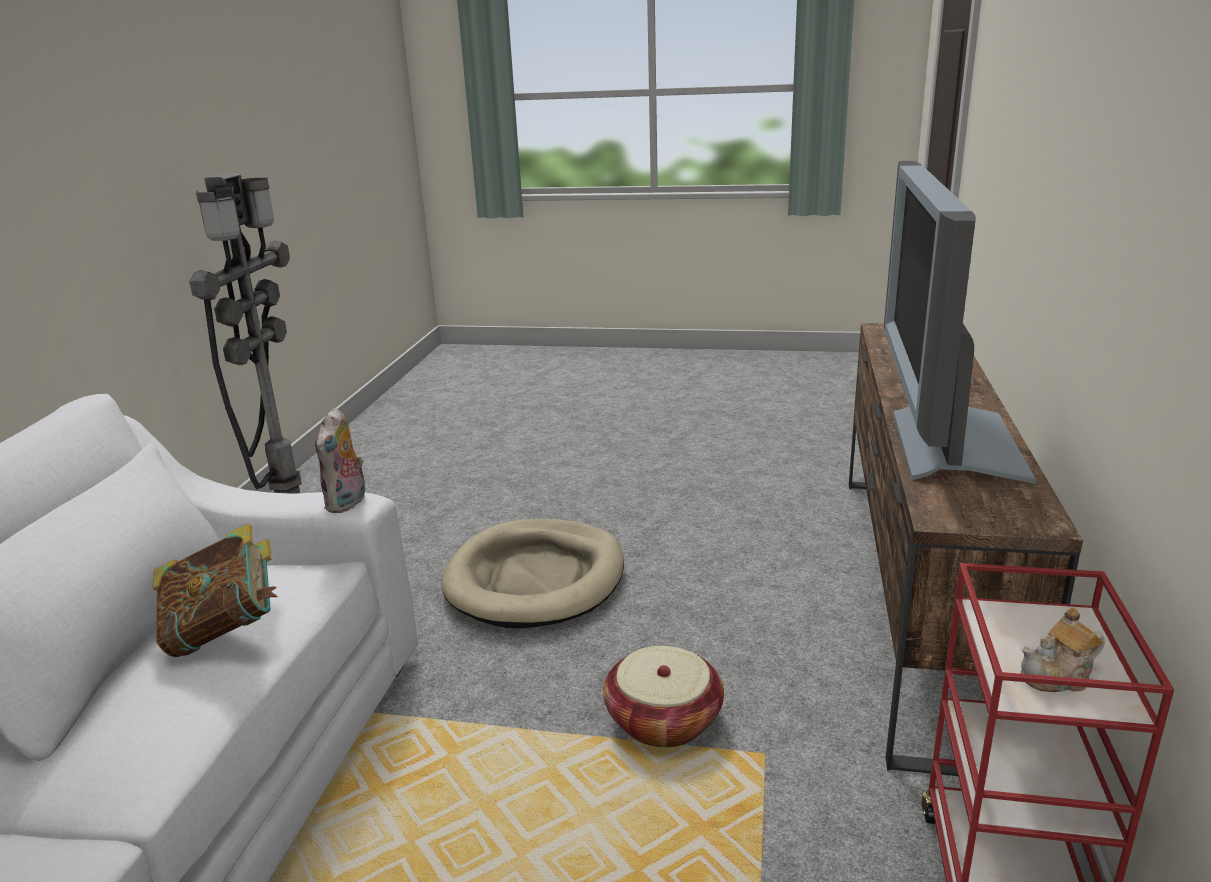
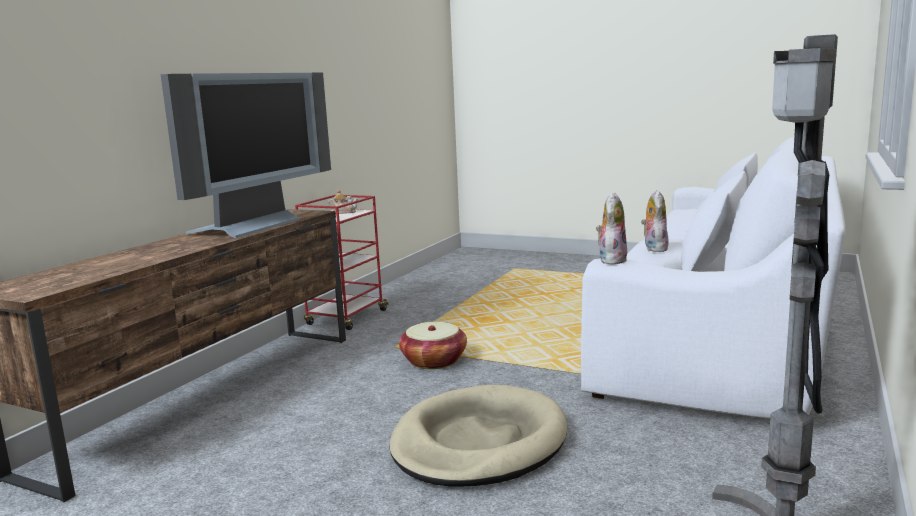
camera: 165 degrees left, 10 degrees down
(225, 630) = (654, 248): book -> plush toy

